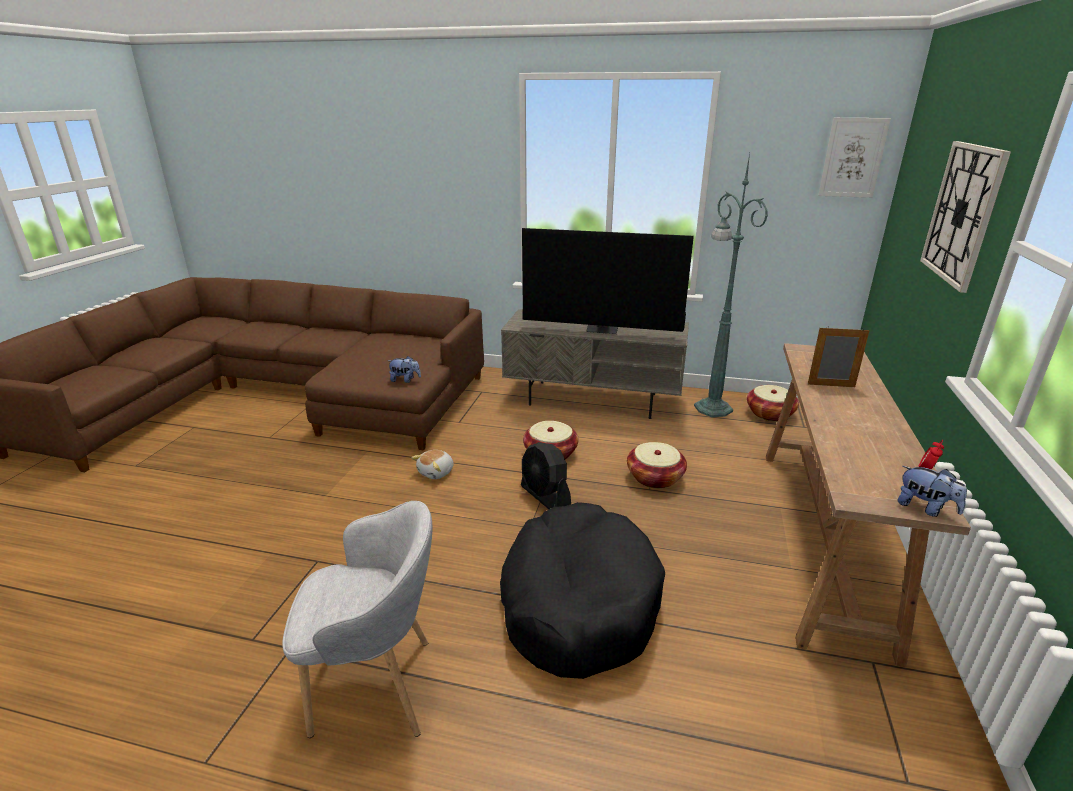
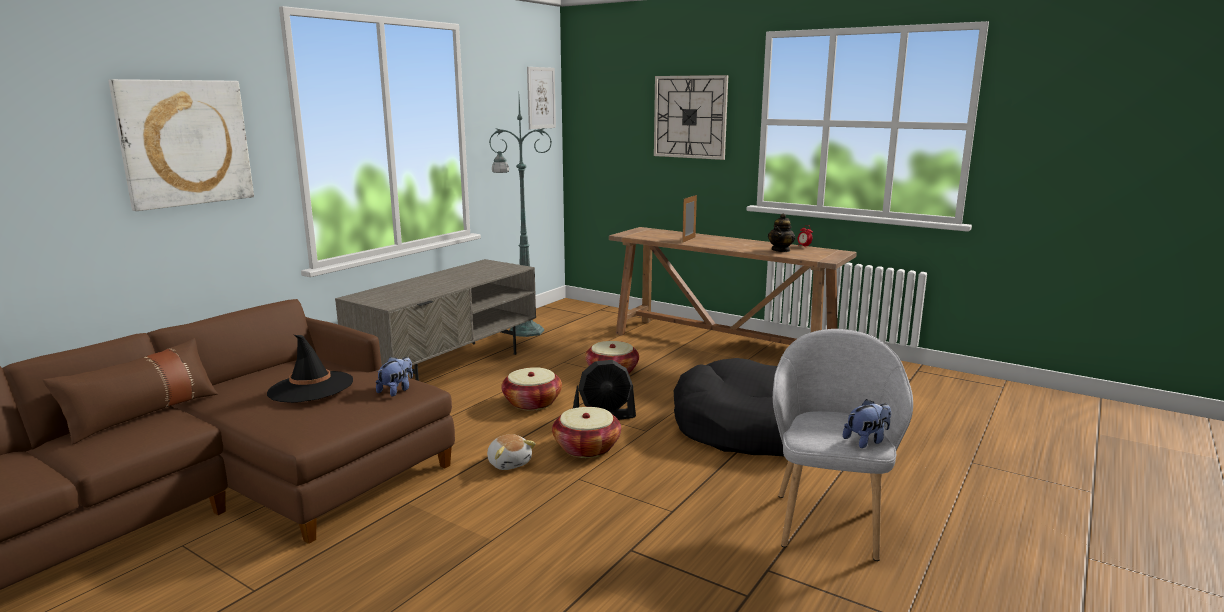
camera: 70 degrees left, 10 degrees down
(344, 332) = (143, 414): none -> brown pillow
(387, 355) = (310, 387): none -> black hat
(440, 177) = (185, 143): none -> picture
(602, 329) = (456, 280): television -> none
(770, 414) = (558, 318): basket -> basket (587, 448)
(865, 454) = (781, 250): none -> teapot
(925, 508) = (839, 253): plush toy -> plush toy (866, 441)

